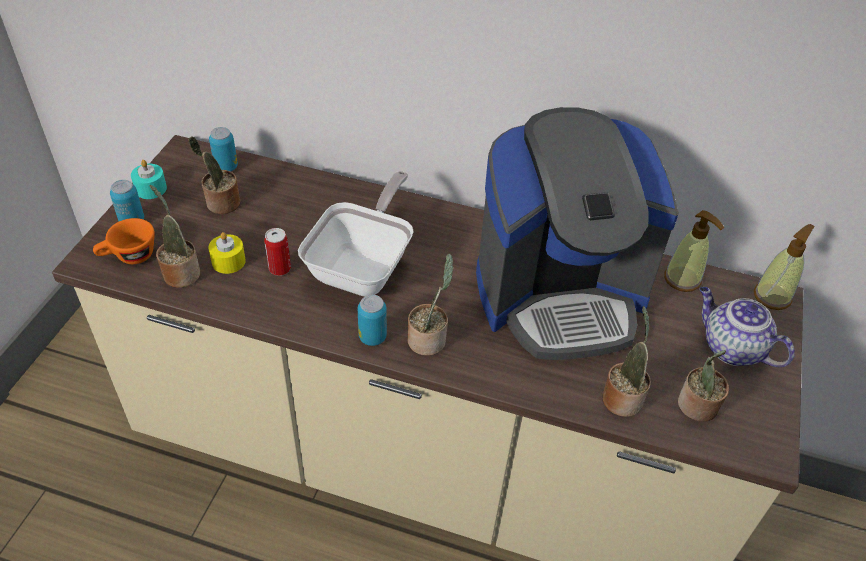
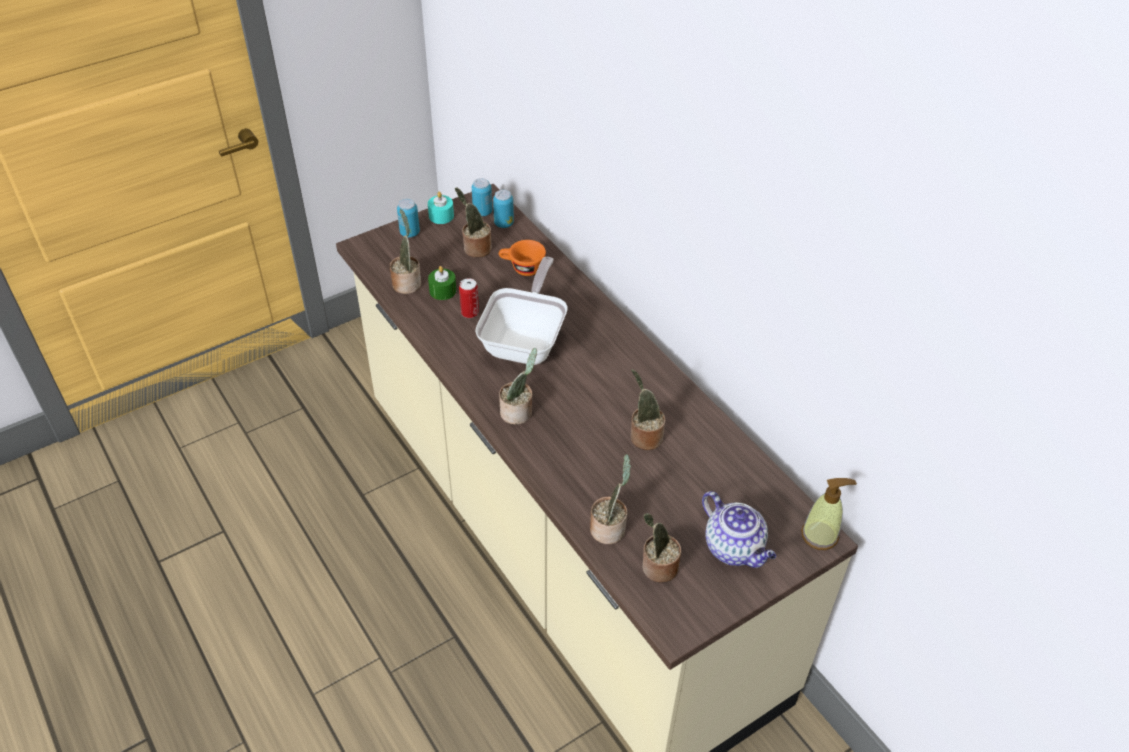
camera: 40 degrees right, 0 degrees up
(129, 257) = (386, 256): orange cup -> orange cup (522, 268)
(228, 261) = (443, 290): yellow candle -> green candle
(364, 266) = (526, 340): frying pan -> frying pan turned 45 degrees counterclockwise
(372, 337) = (483, 390): can -> can (482, 212)
(559, 295) = (644, 436): coffee machine -> potted plant
(682, 279) = (757, 480): soap dispenser -> none
(731, 348) = (735, 548): teapot -> teapot turned 150 degrees clockwise

